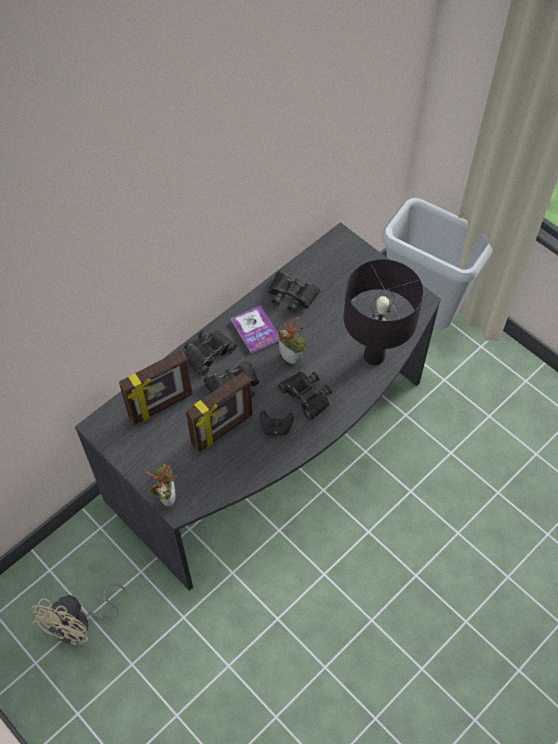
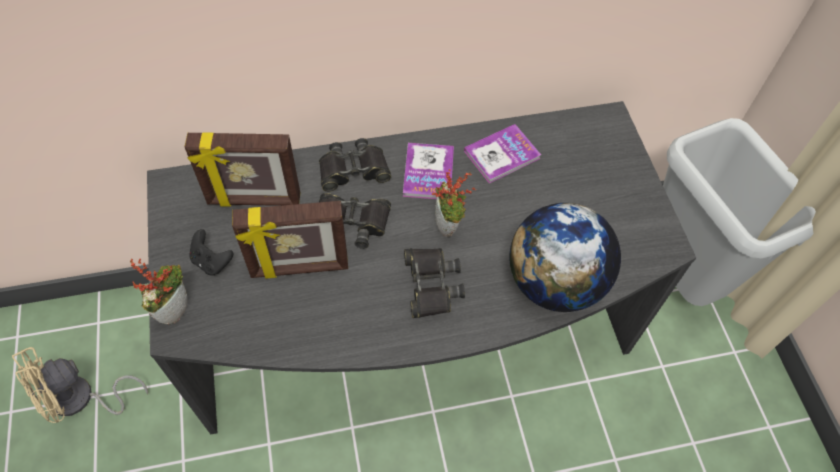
camera: 30 degrees right, 0 degrees up
(276, 428) = (364, 302): black game controller -> black game controller (212, 261)
(292, 295) = (502, 155): black binoculars -> book
(374, 356) = (554, 283): black table lamp -> globe

